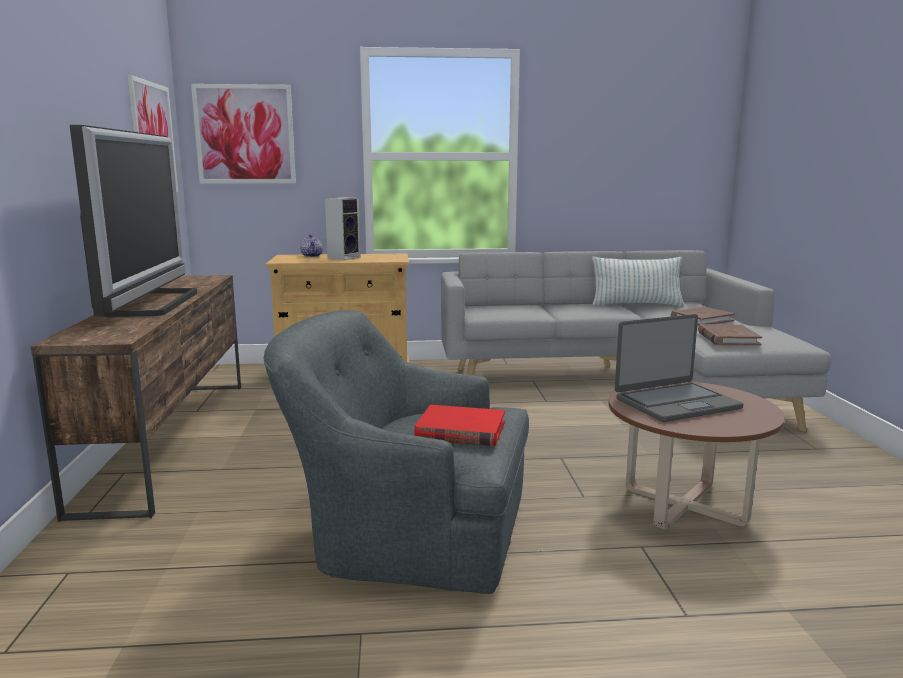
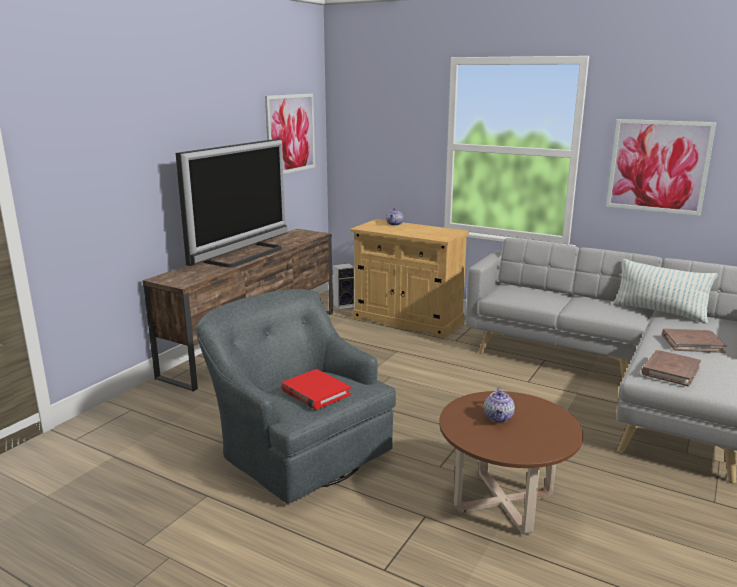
camera: 35 degrees right, 5 degrees up
(244, 134) = (366, 125): picture -> picture (658, 166)
(344, 258) = (412, 230): speaker -> speaker (344, 305)
(676, 403) = (499, 417): laptop -> teapot

